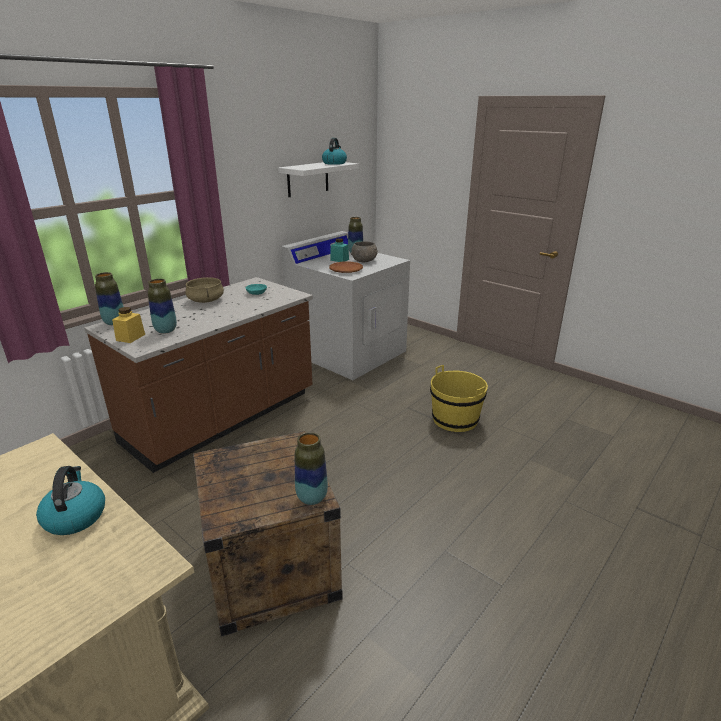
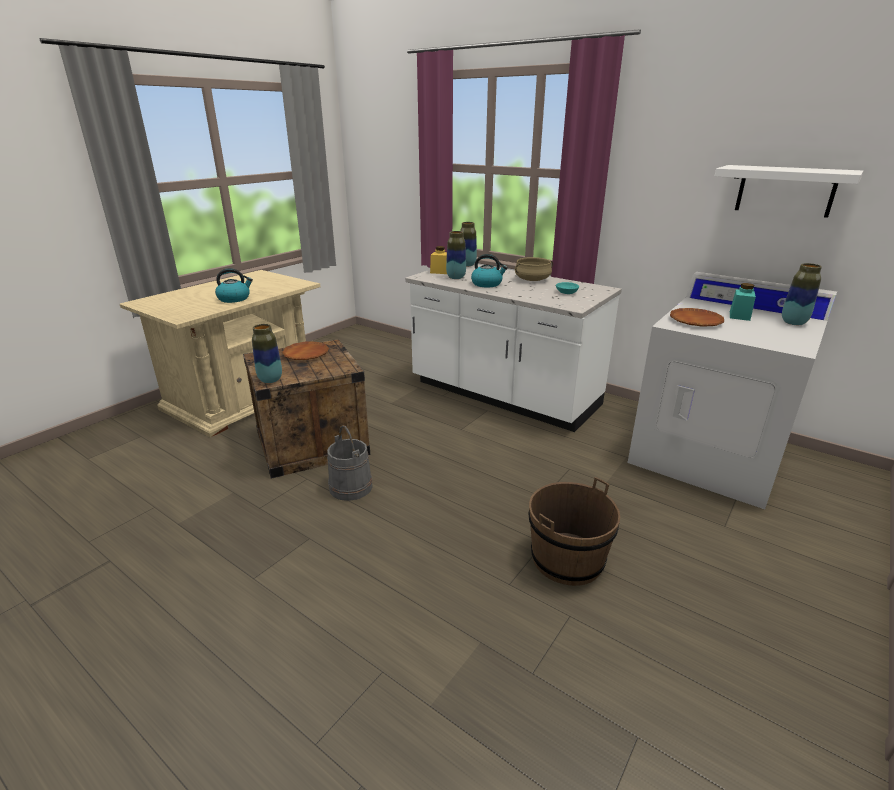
camera: 85 degrees right, 0 degrees up
(222, 418) = (503, 395): brown counter -> white counter
(236, 476) = (306, 354): none -> brown plate
(334, 163) = (826, 170): kettle -> kettle (487, 284)
(364, 261) = (757, 329): grey bowl -> none
(367, 525) = (351, 487): none -> grey bucket
(455, 419) = (567, 559): yellow bucket -> brown bucket

